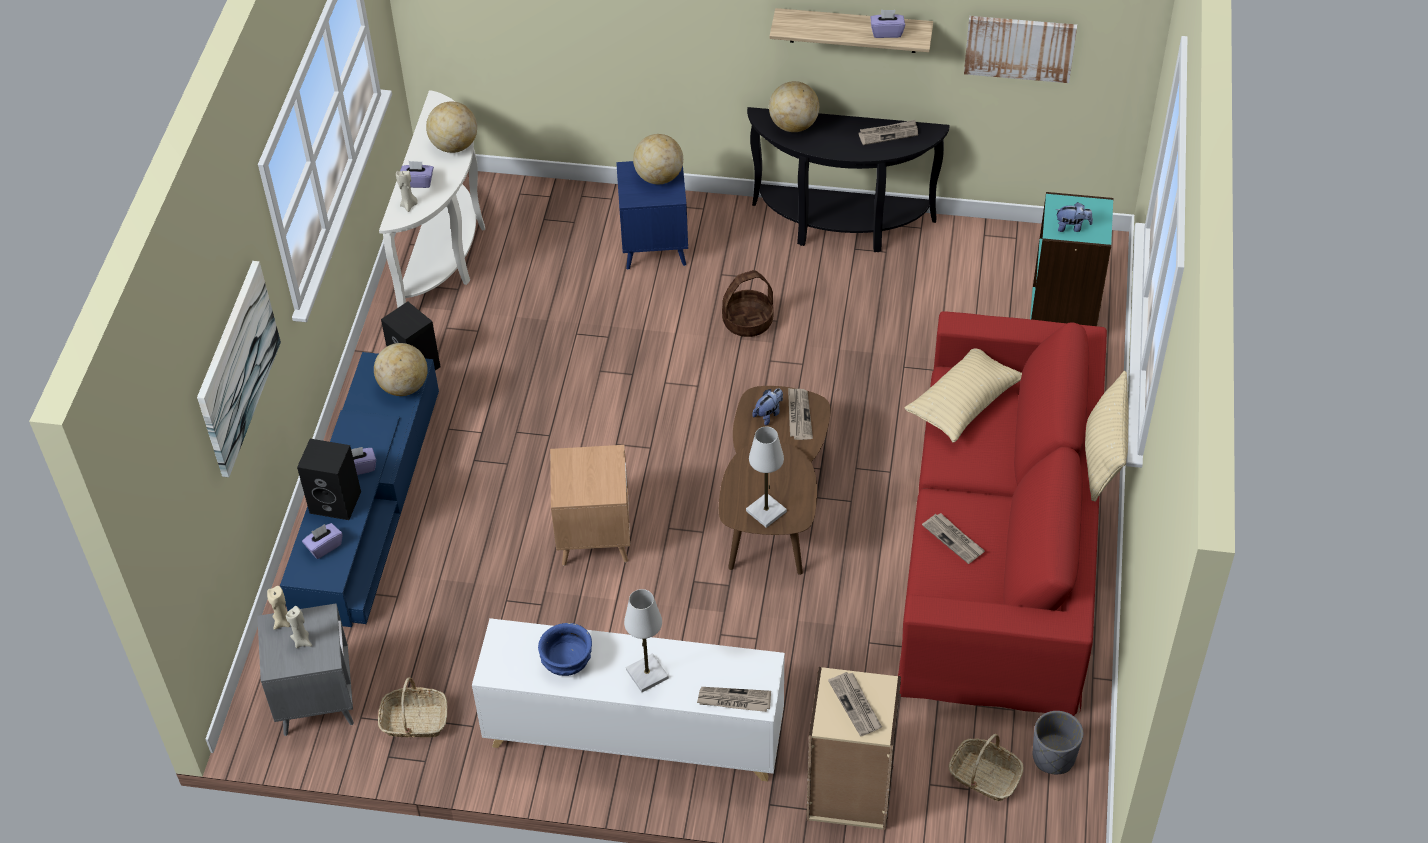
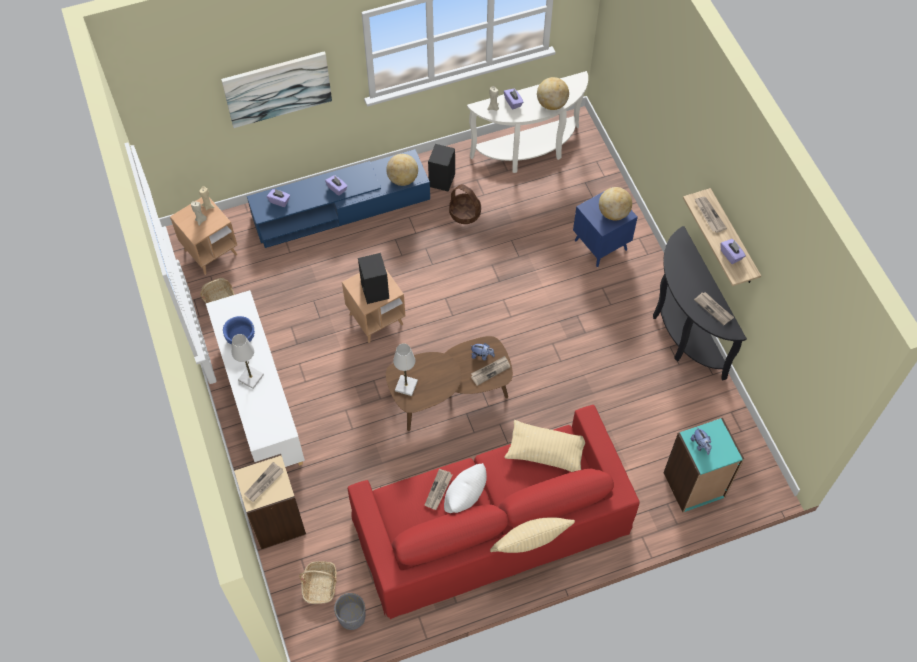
camera: 60 degrees right, 10 degrees up
(316, 700) = (210, 252): grey side table -> brown side table
(337, 501) = (310, 191): black speaker -> black speaker (376, 291)
(734, 700) = (254, 426): newspaper -> newspaper (709, 215)
(748, 321) = (575, 318): basket -> basket (465, 213)
(793, 125) = (685, 256): globe -> none
(987, 517) = (465, 501): none -> white pillow
(1019, 47) = (787, 336): picture -> none

